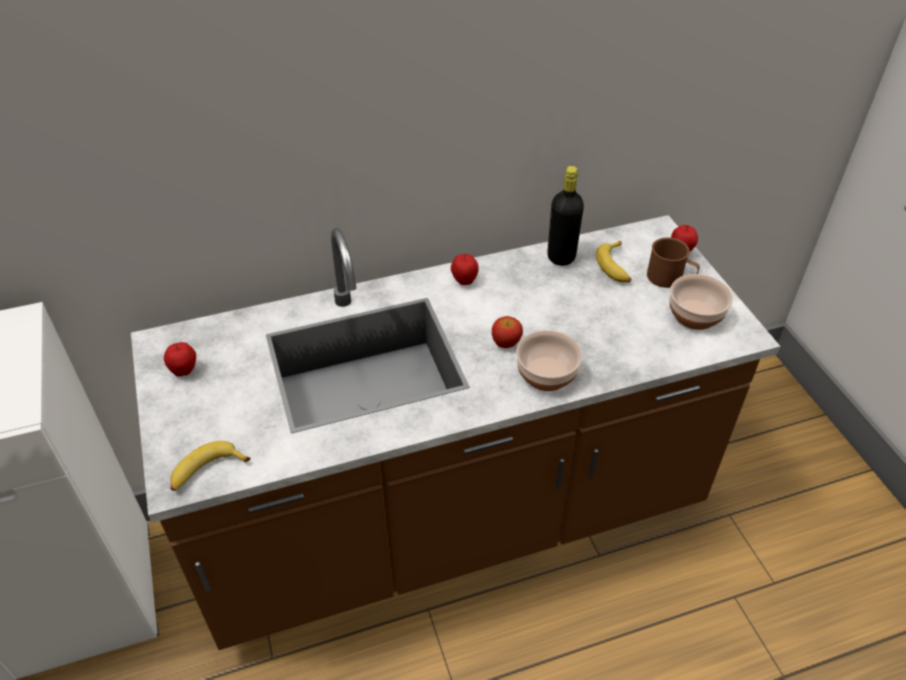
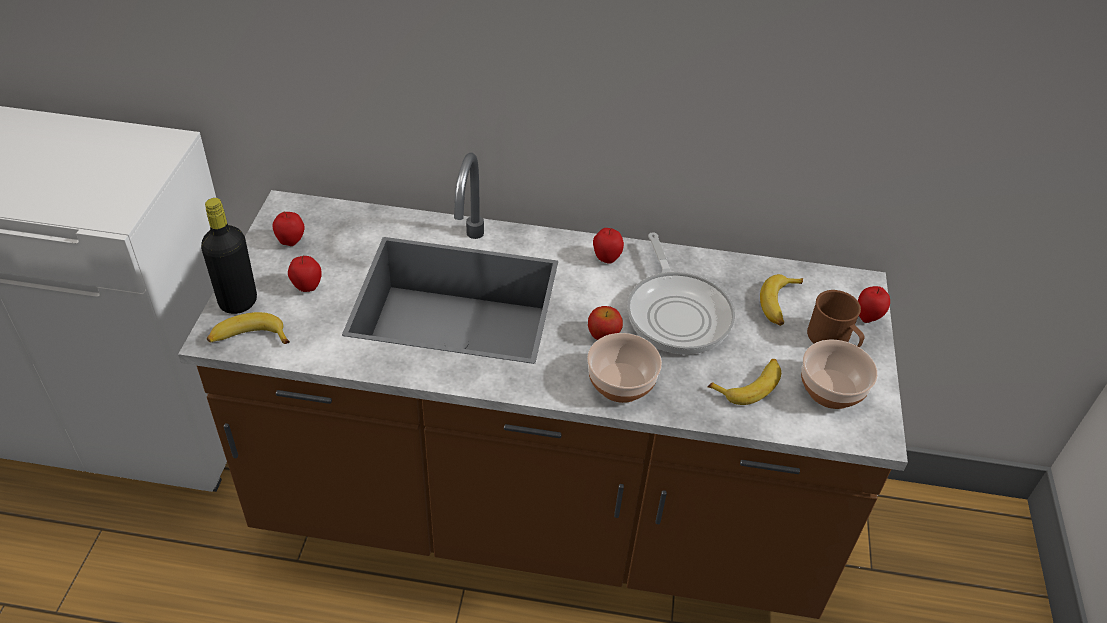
camera: 25 degrees right, 0 degrees up
(229, 405) = (307, 287): none -> apple
(548, 302) = (677, 313): none -> frying pan
(561, 257) = (727, 272): black bottle -> black bottle (238, 302)
(638, 336) = (749, 385): none -> banana

